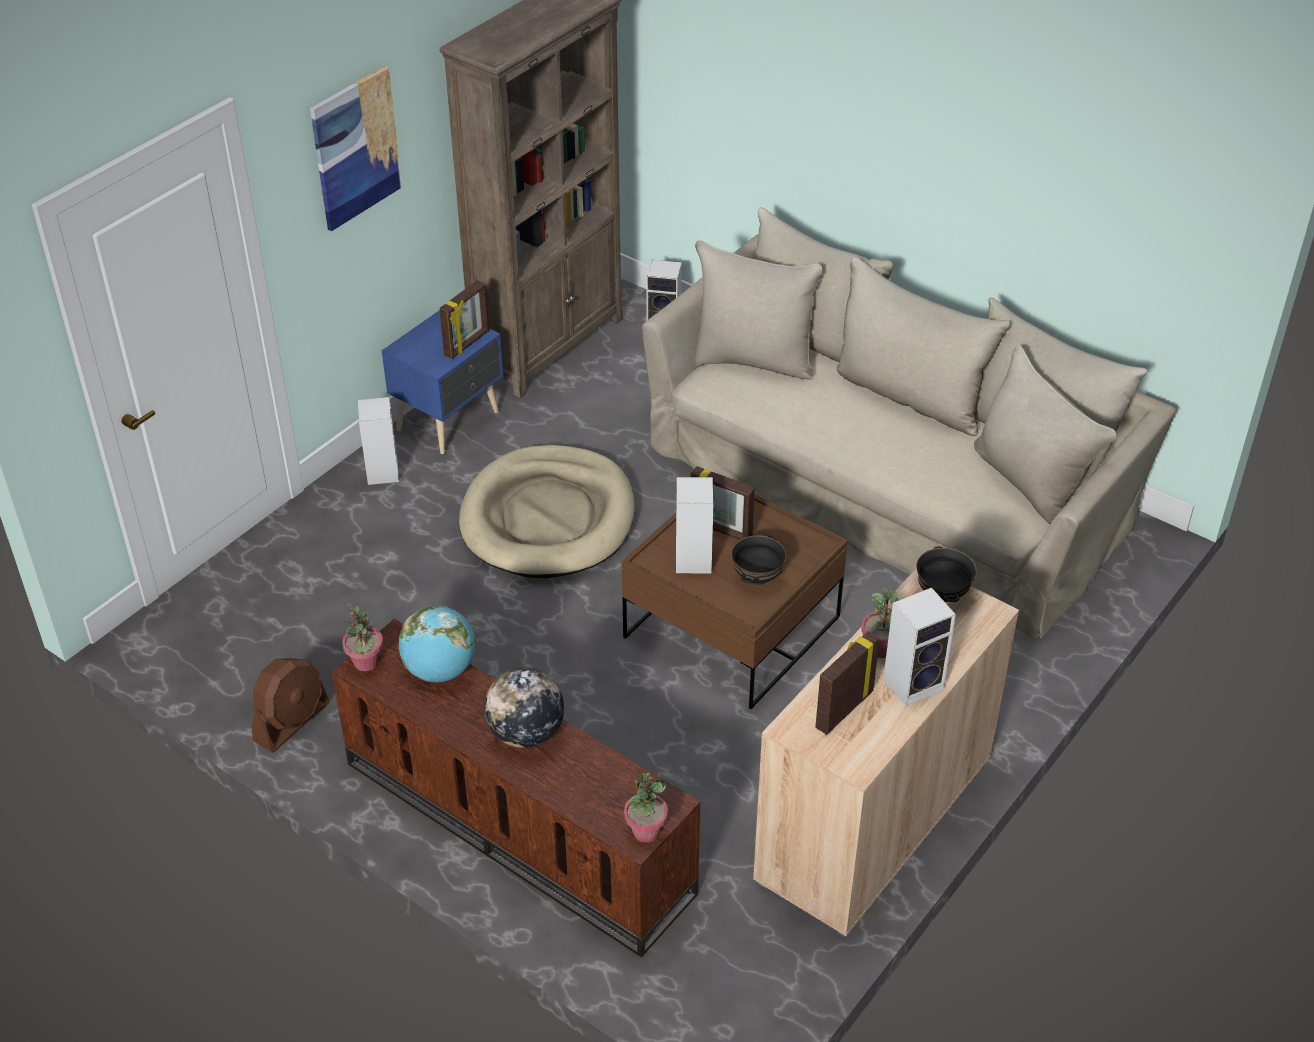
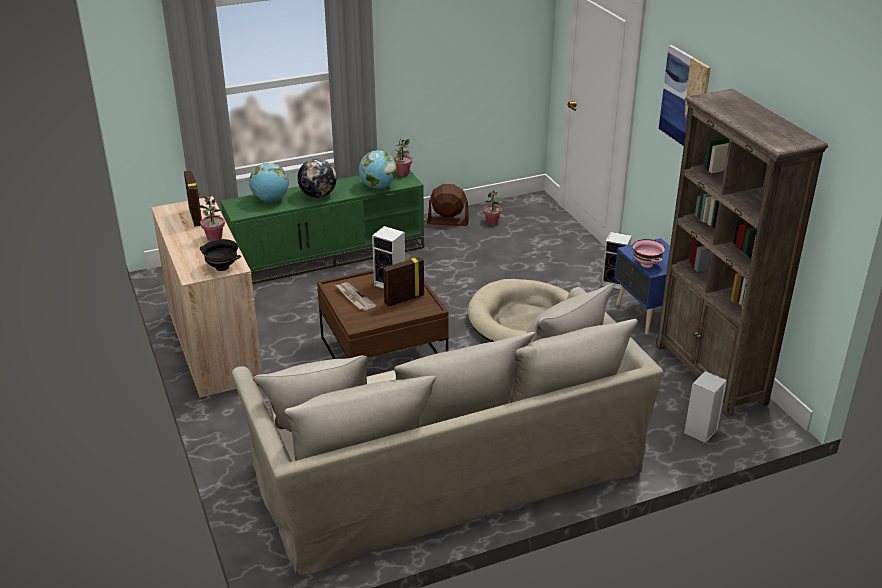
camera: 120 degrees right, 10 degrees down
(292, 721) = (447, 221): brown fan -> brown fan turned 120 degrees clockwise
(467, 344) = (647, 264): picture frame -> pink bowl
(514, 827) = (328, 255): brown tv stand -> green tv stand
(588, 790) = (270, 200): none -> globe
(645, 831) = (233, 205): potted plant -> potted plant (492, 222)
(758, 578) = (354, 297): black bowl -> newspaper
(914, 683) = (183, 238): speaker -> none

